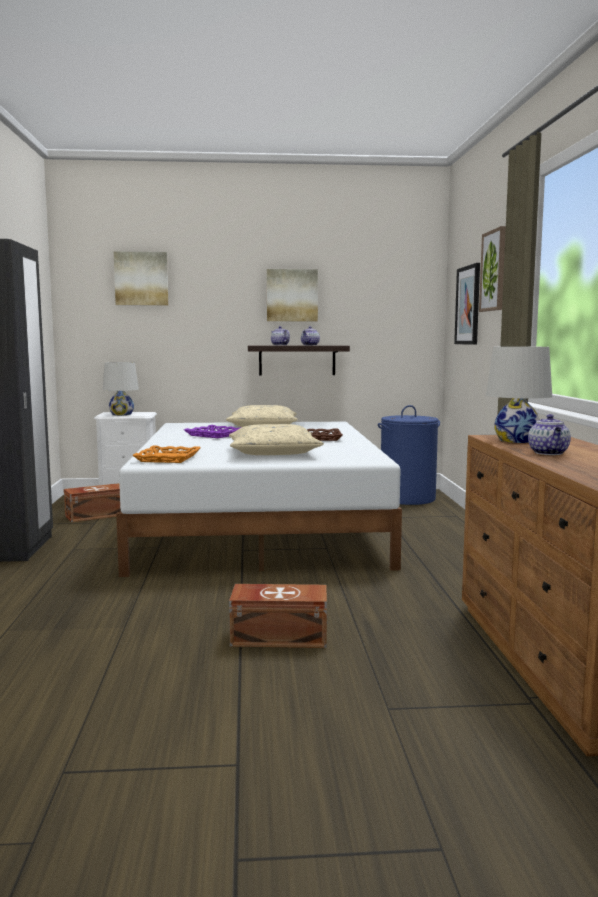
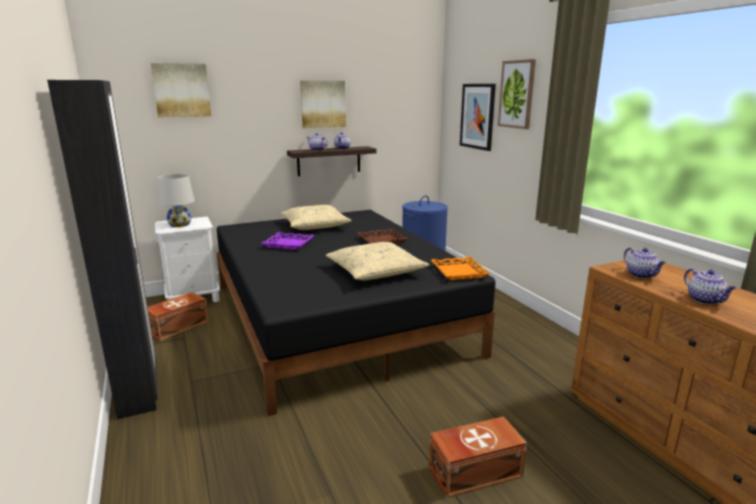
camera: 20 degrees left, 10 degrees up
(167, 458) = (292, 295): orange tray -> orange tray (458, 272)
(259, 524) = (336, 317): white bed -> black bed
(516, 440) = (641, 275): white table lamp -> teapot

